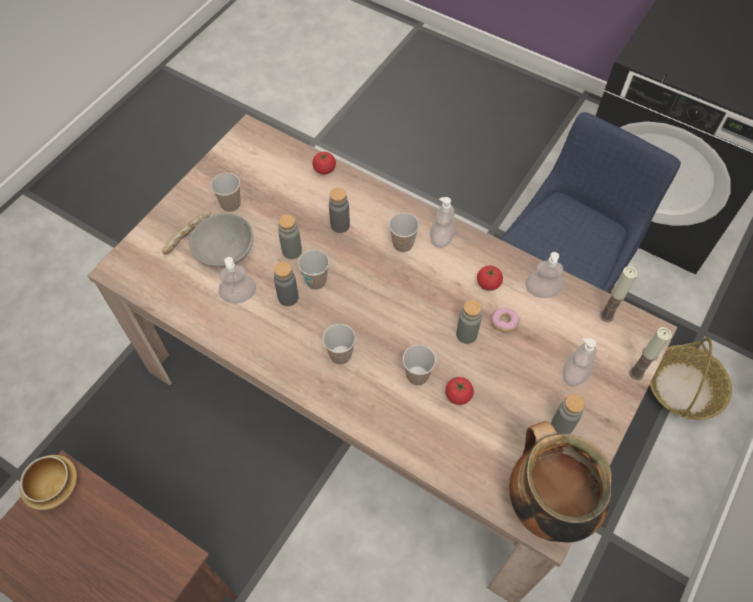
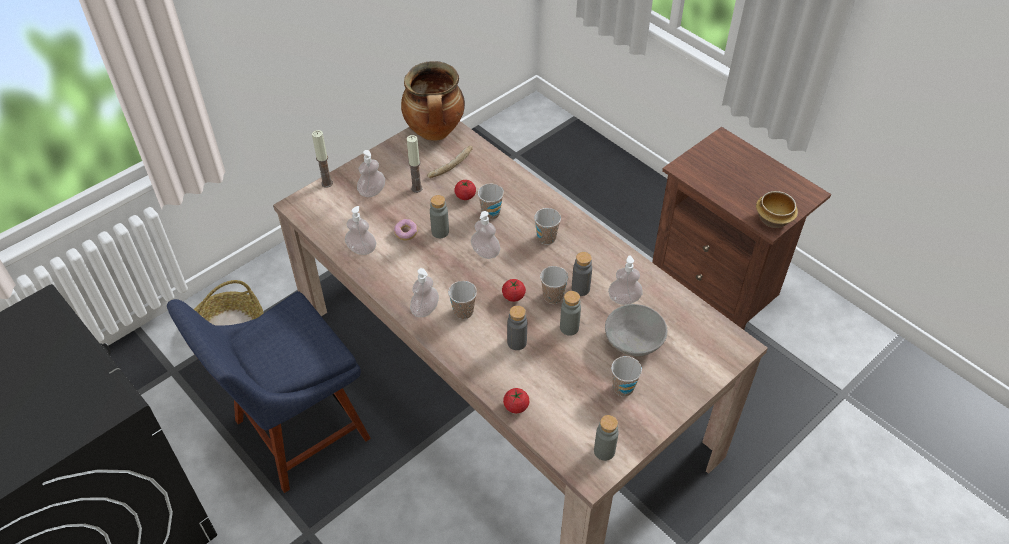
camera: 165 degrees left, 10 degrees down
(188, 236) = (669, 363): bread -> bread (450, 166)
(404, 319) = (485, 252): none -> soap dispenser
(488, 283) = (403, 264): tomato -> tomato (513, 296)
(562, 425) = (400, 166): grey bottle -> grey bottle (604, 451)
(606, 316) = (322, 222): candle -> candle (416, 188)

